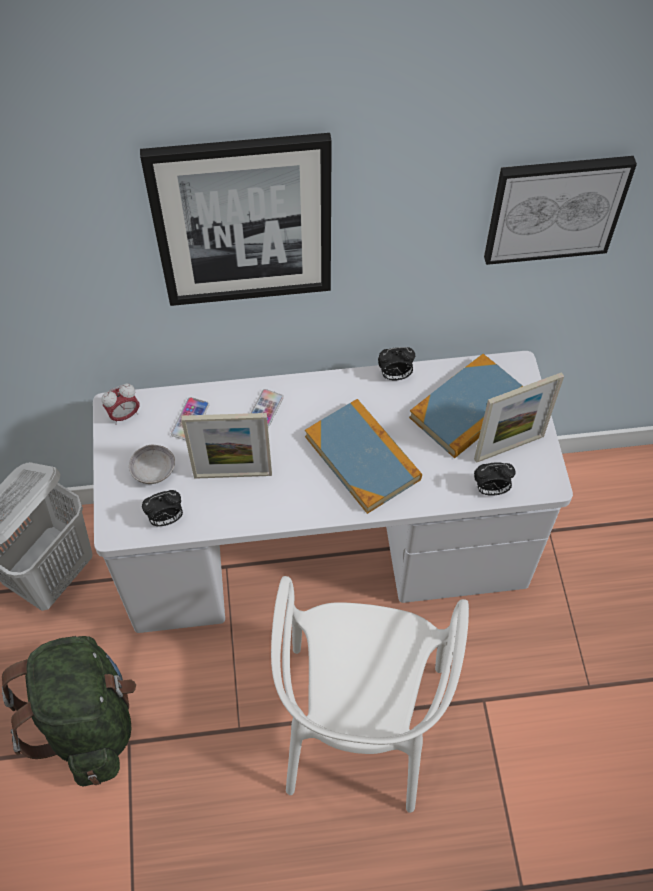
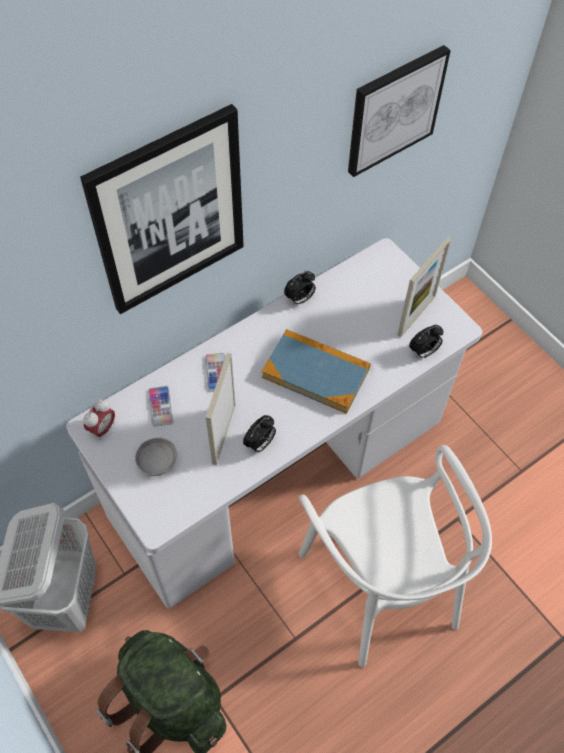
camera: 30 degrees left, 0 degrees up
(166, 519) = (192, 495): alarm clock -> alarm clock (260, 444)
(233, 475) = (224, 434): picture frame -> picture frame turned 135 degrees clockwise
(468, 408) = (369, 299): book -> none

